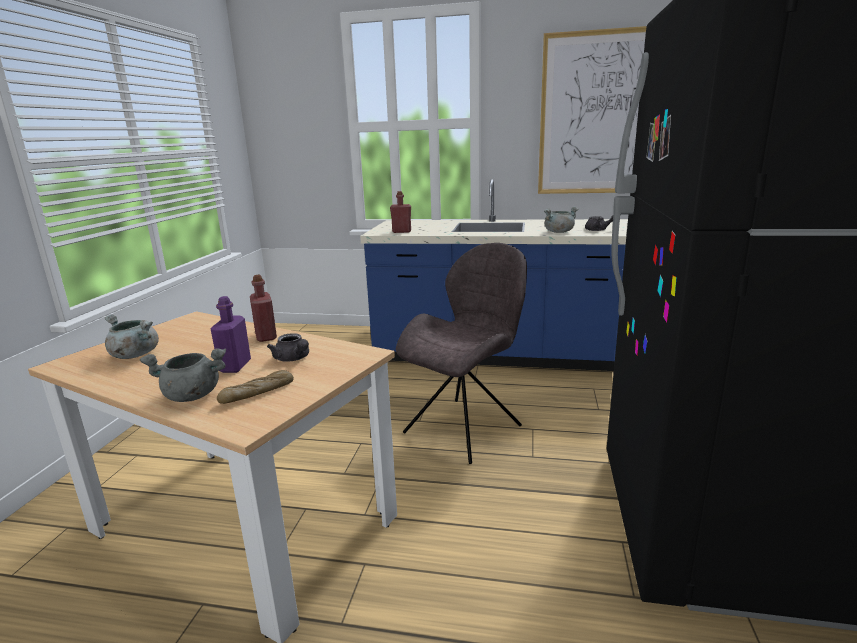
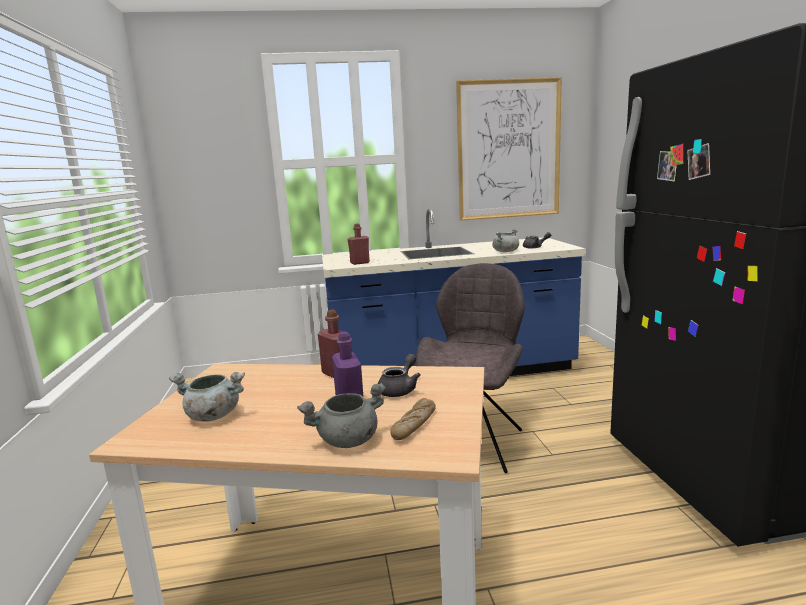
camera: 20 degrees left, 5 degrees down
(293, 359) = (400, 389): grey teapot -> grey teapot turned 90 degrees counterclockwise

